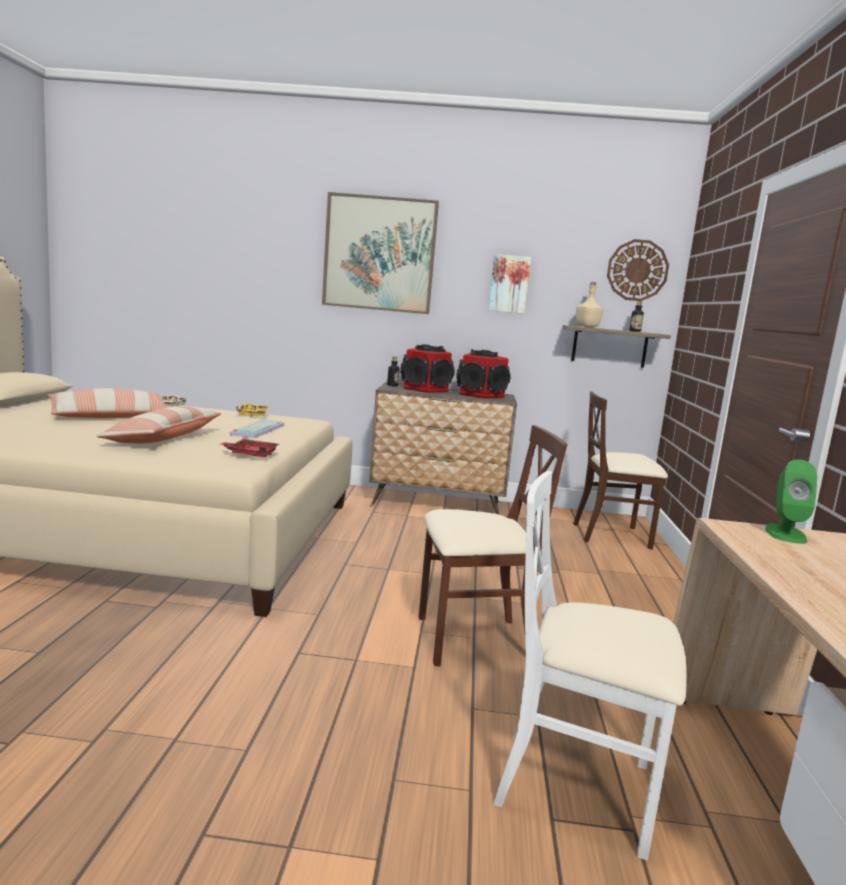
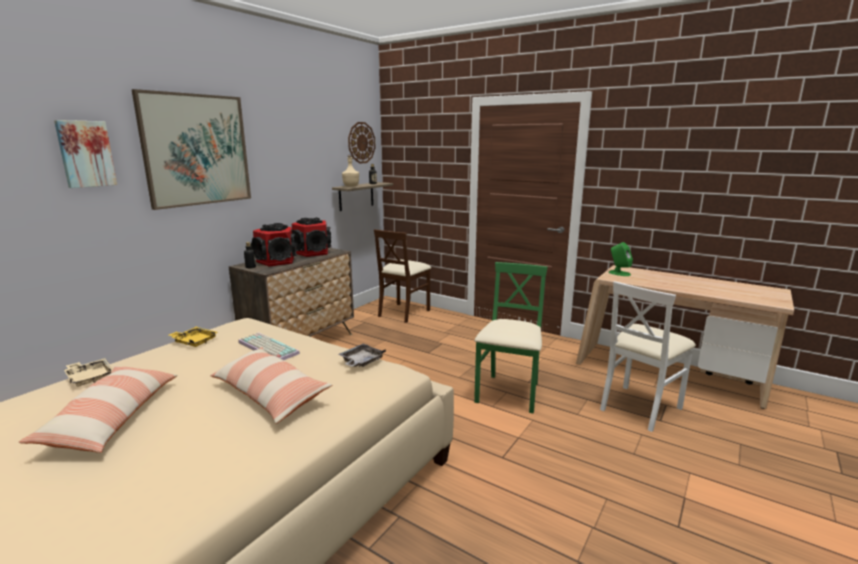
camera: 60 degrees left, 5 degrees up
(251, 454) = (361, 362): red tray -> grey tray
(472, 640) = (509, 393): brown chair -> green chair
(509, 284) = (297, 162): picture -> picture (85, 154)

